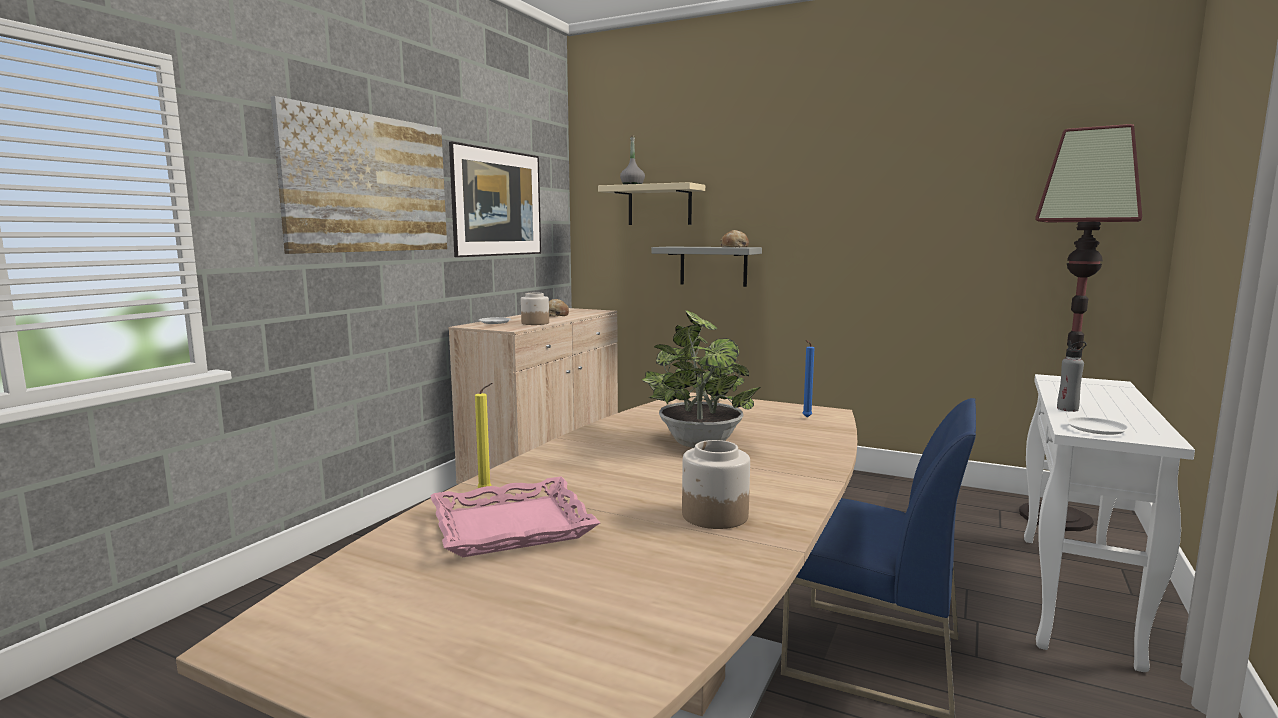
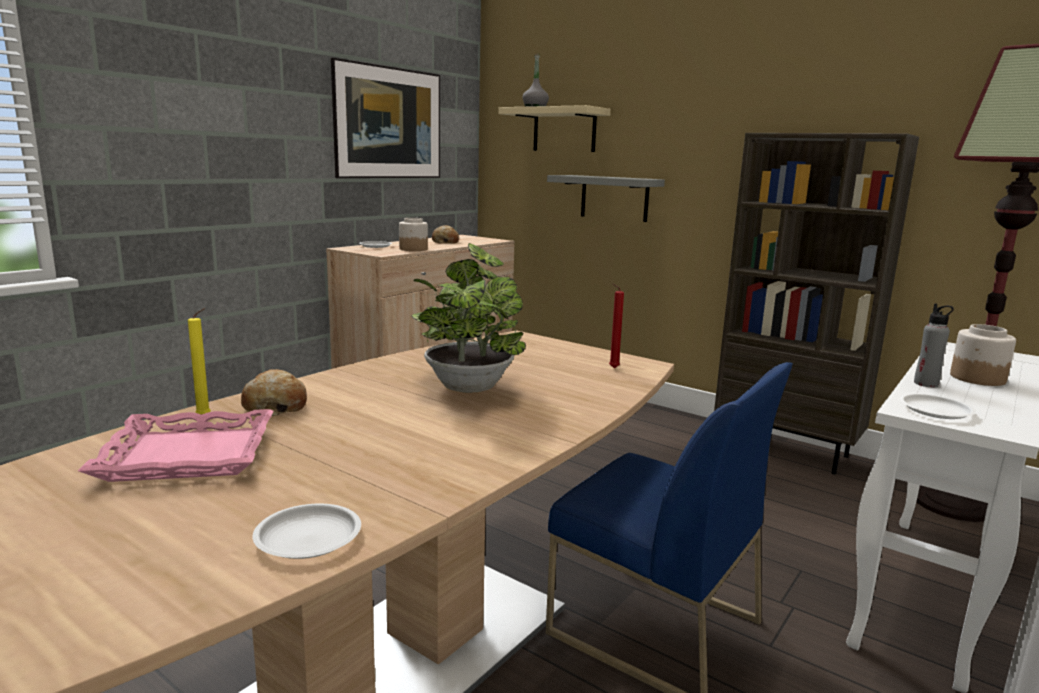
camera: 10 degrees right, 5 degrees up
(369, 184) = (236, 100): picture -> none
(707, 582) = (309, 538): none -> white plate
(714, 515) = (397, 466): jar -> jar (976, 378)
(734, 247) = (631, 178): bread -> bread (274, 406)
(806, 417) = (612, 368): blue candle -> red candle
(899, 486) = (786, 450): none -> brown bookcase

